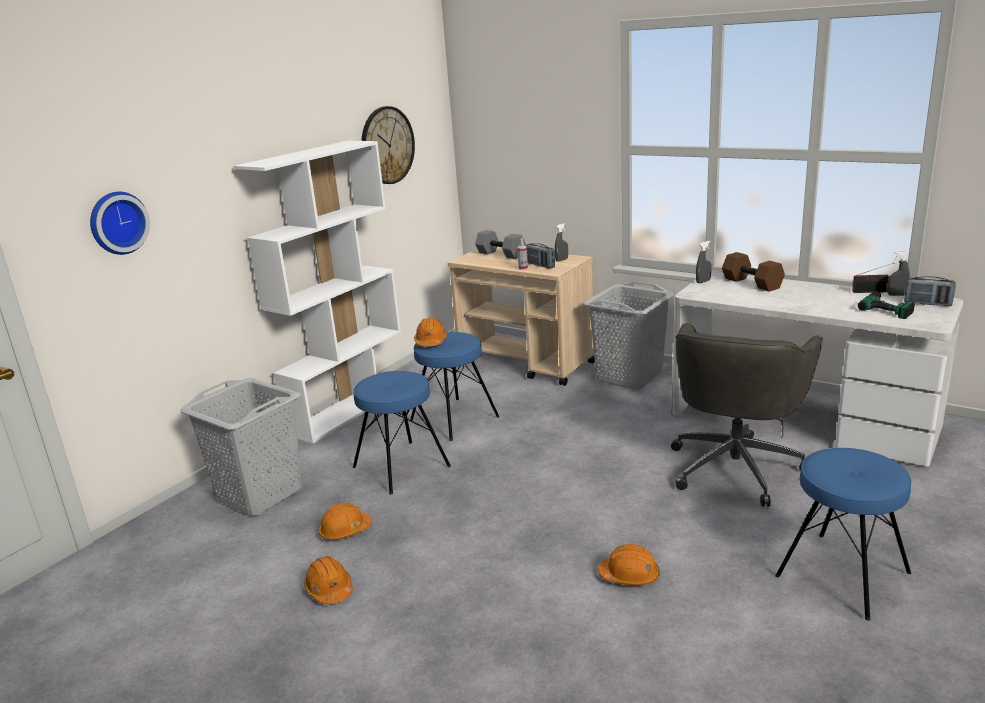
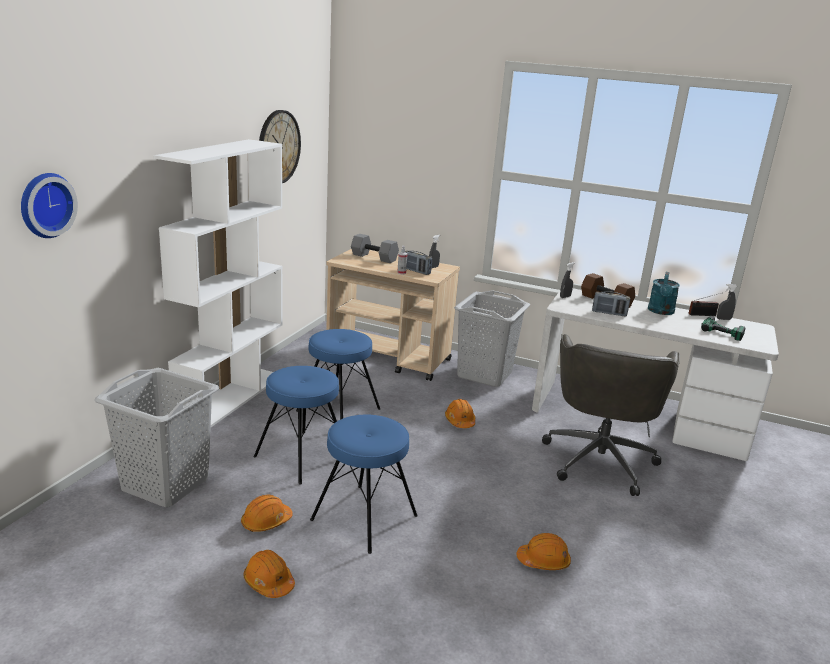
camera: 15 degrees left, 0 degrees up
(431, 342) = (325, 338): orange hard hat -> orange hard hat (460, 421)
(816, 291) = (661, 312): none -> turquoise watering can
(843, 574) = (713, 555): blue stool -> blue stool (364, 518)
(927, 304) = (750, 328): radio -> radio (609, 313)

